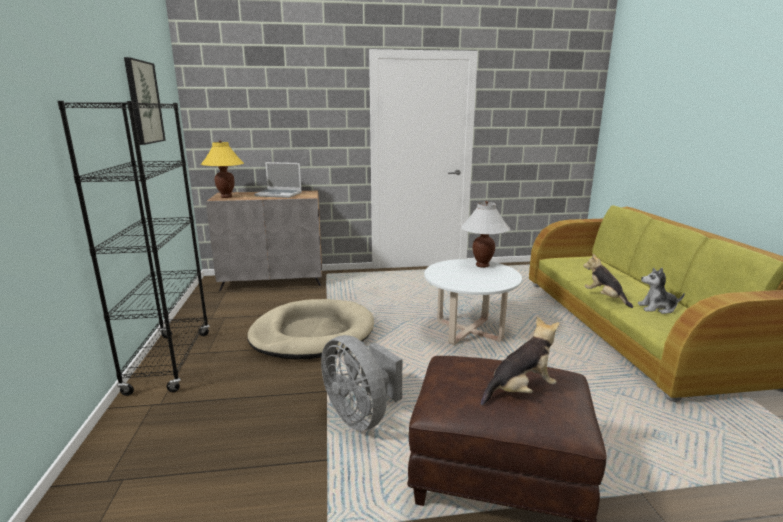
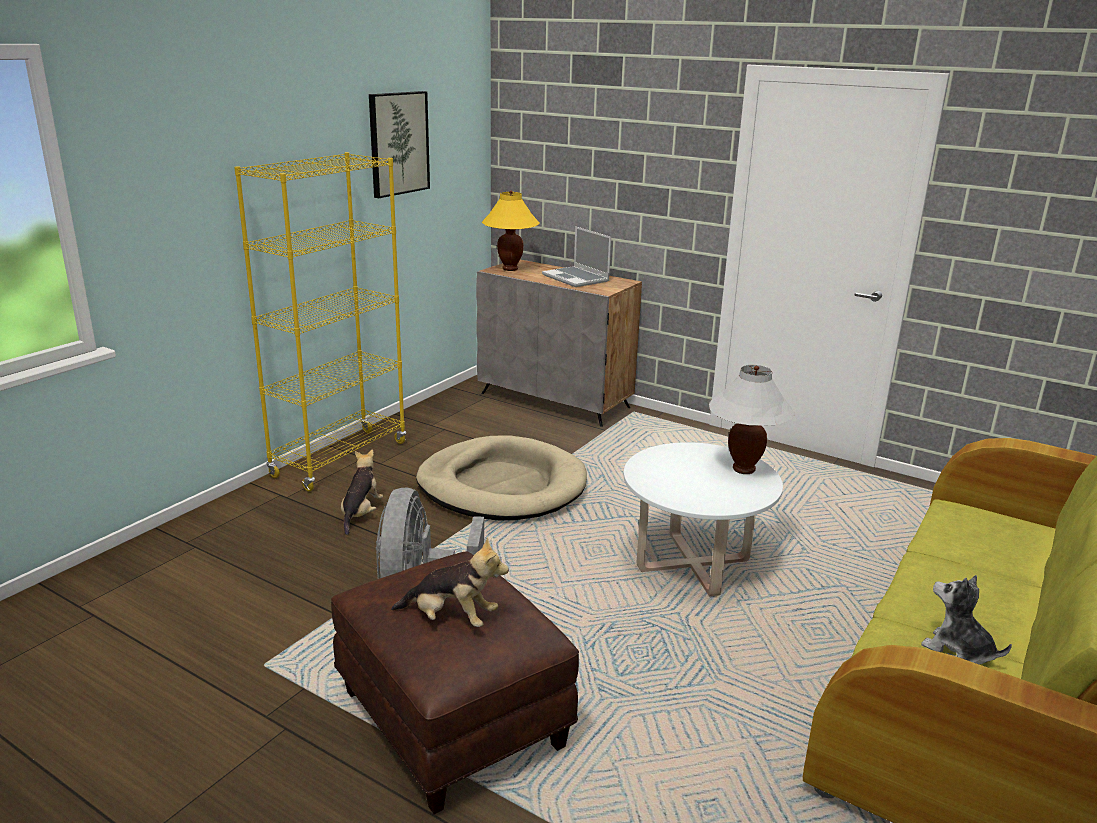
camera: 40 degrees right, 5 degrees up
(170, 362) = (340, 459): black bookcase -> yellow bookcase
(604, 298) = (898, 597): plush toy -> plush toy (361, 514)

